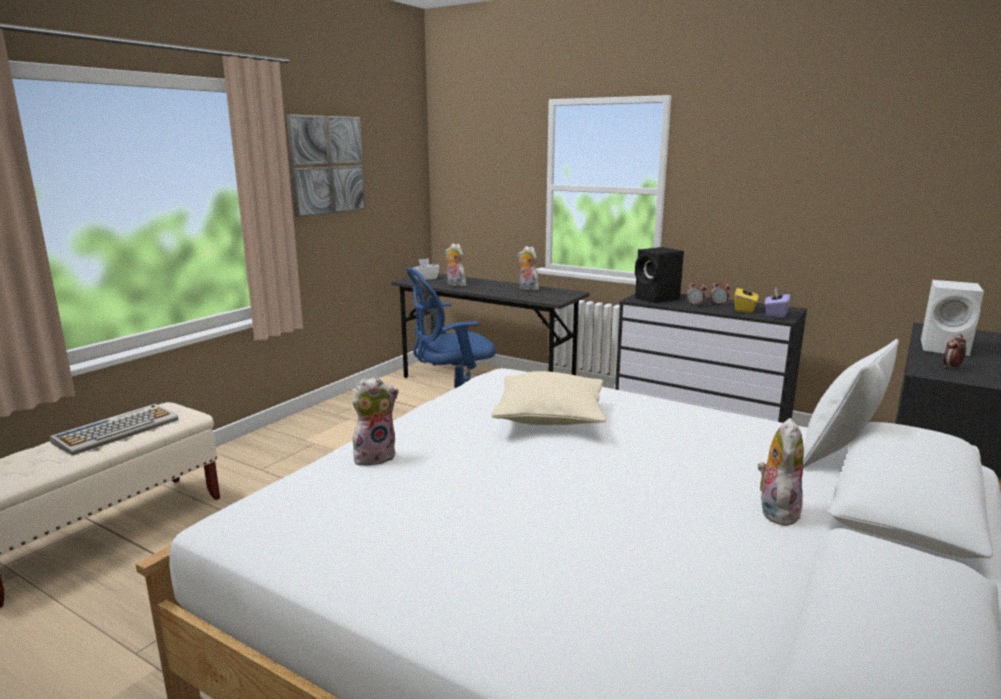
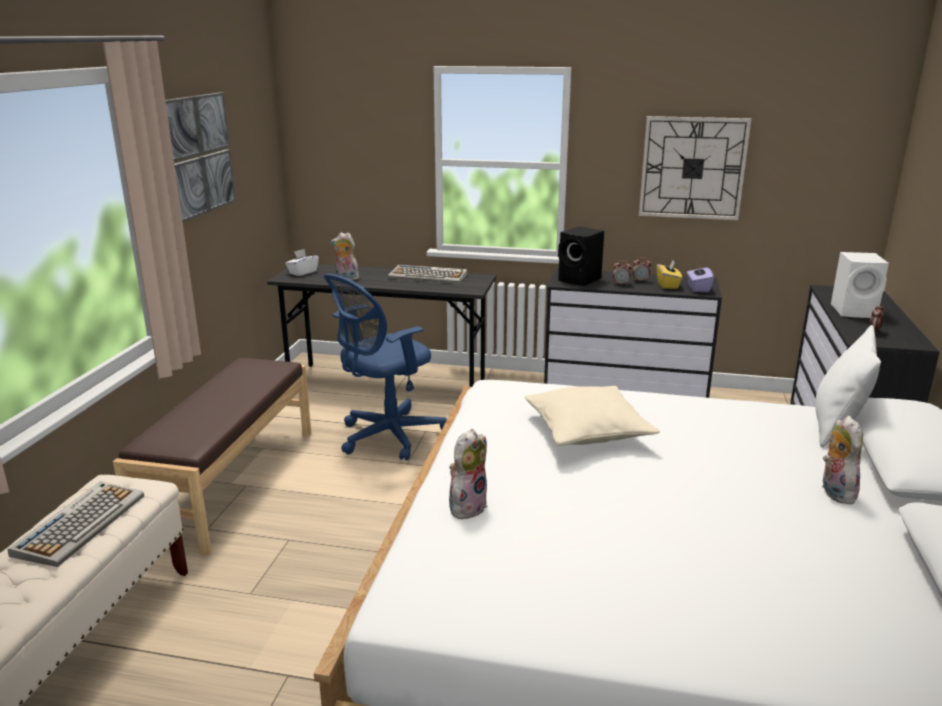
camera: 20 degrees left, 5 degrees up
(304, 439) = (230, 482): none -> brown bench
(527, 289) = (429, 276): plush toy -> keyboard
(790, 194) = (692, 168): none -> wall clock

